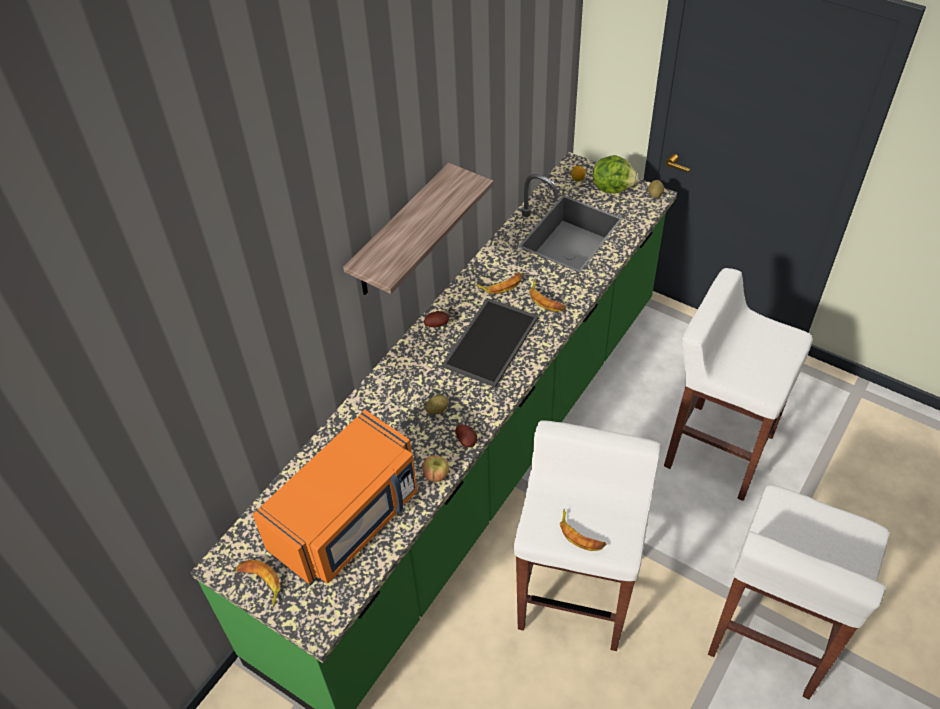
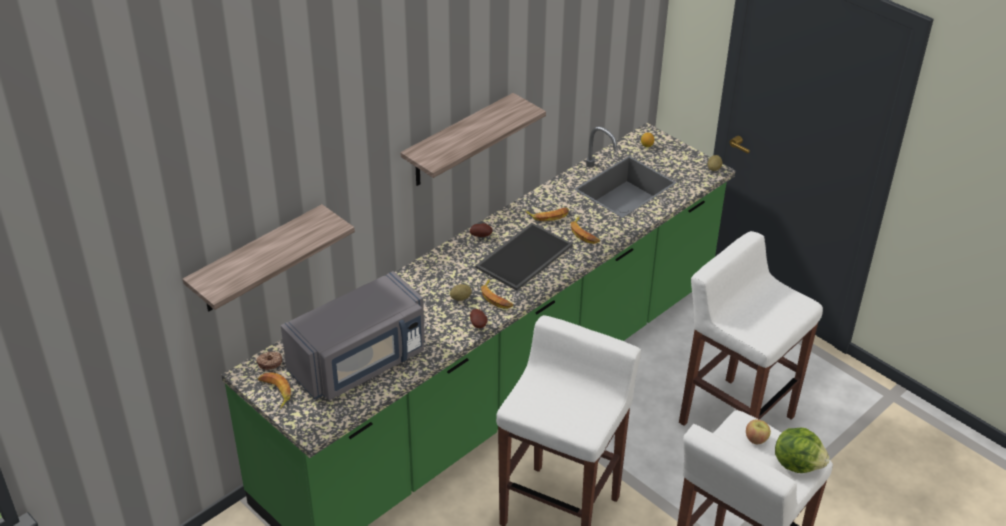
camera: 10 degrees right, 10 degrees down
(206, 443) = (257, 260): none -> shelf
(244, 543) = (270, 363): none -> donut
(348, 520) = (360, 362): orange microwave -> grey microwave
(436, 475) = (444, 344): apple -> apple (756, 439)
(580, 534) = (556, 414): banana -> banana (496, 297)
(612, 187) = (676, 157): lettuce -> lettuce (797, 463)

